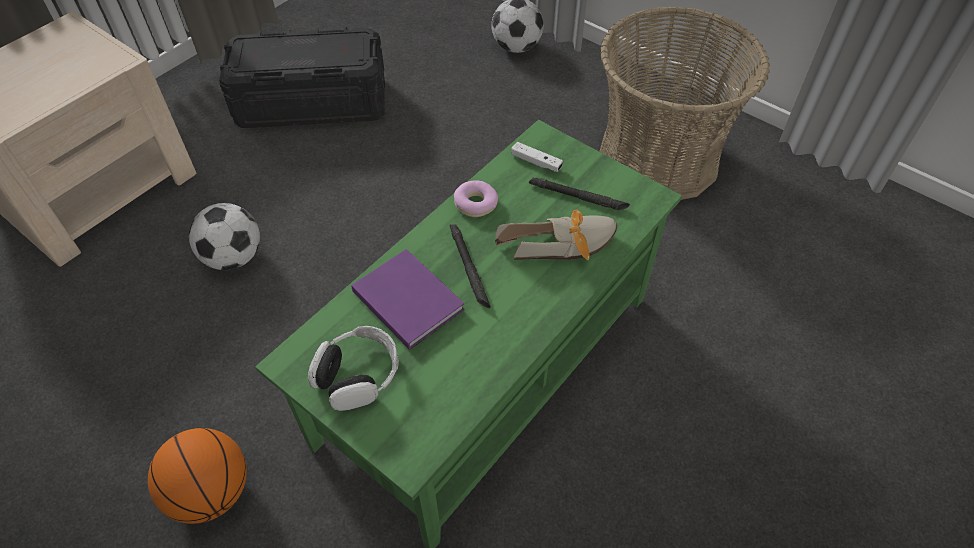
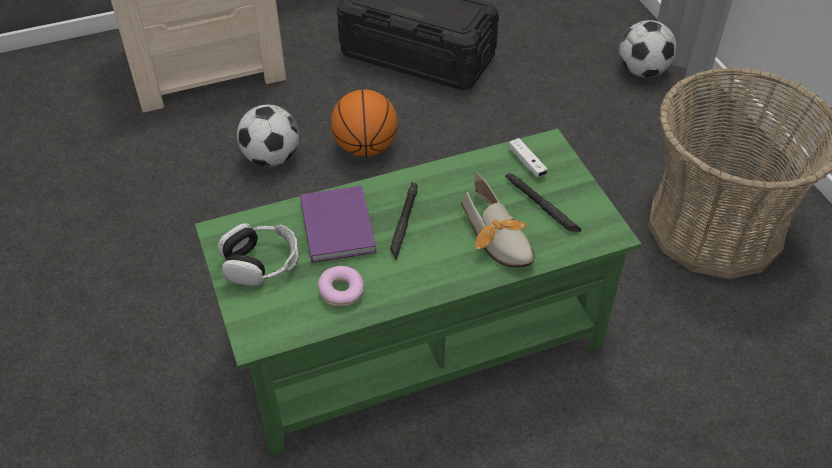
camera: 30 degrees right, 5 degrees down
(211, 492) = (143, 327): basketball -> basketball (365, 148)
(476, 204) = (448, 176): donut -> donut (341, 291)
(564, 244) = (498, 239): shoe -> shoe turned 45 degrees clockwise

